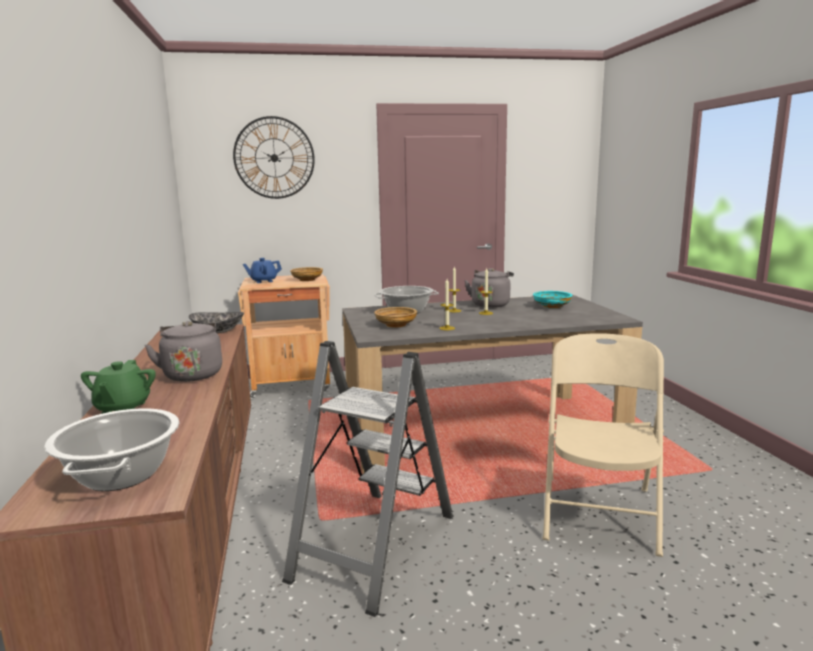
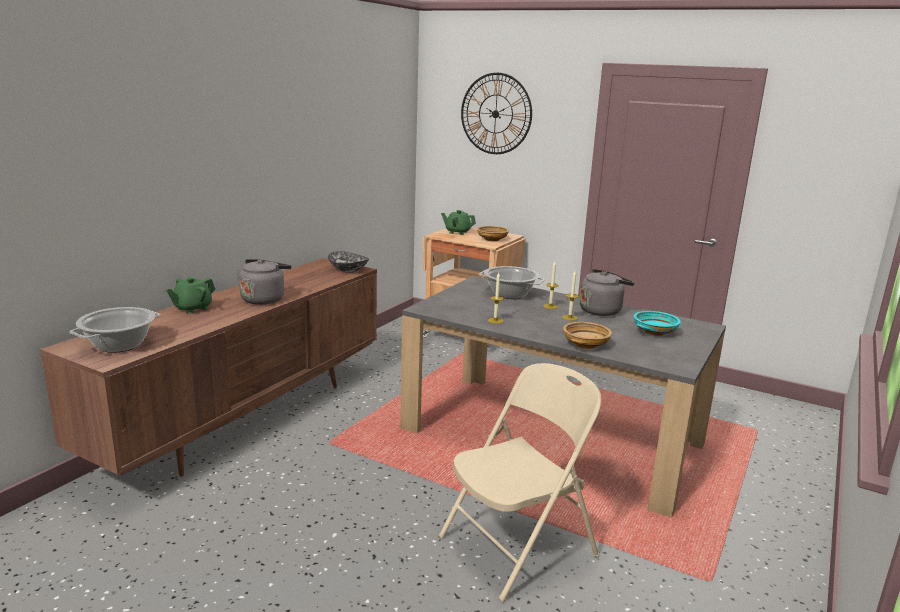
camera: 40 degrees right, 5 degrees up
(263, 281) = (457, 232): blue teapot -> green teapot
(373, 547) = (329, 475): grey step ladder -> none
(395, 325) = (467, 304): beige bowl -> beige bowl (585, 344)

